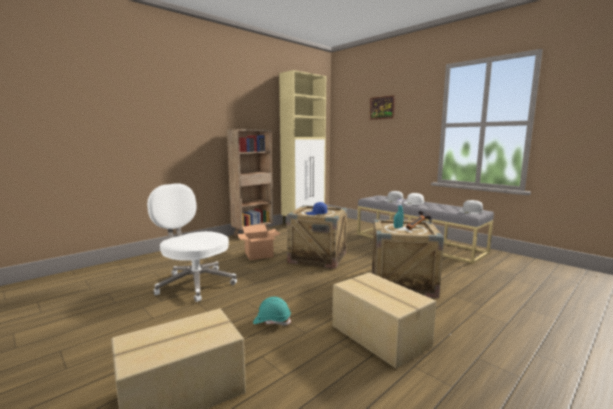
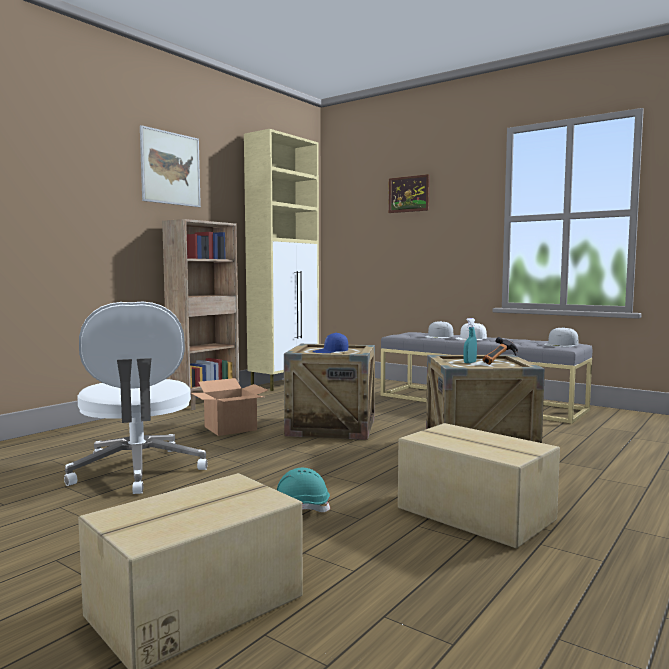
camera: 10 degrees left, 5 degrees down
(195, 283) = (138, 471): white office chair -> white office chair turned 135 degrees counterclockwise
(232, 97) = (171, 168): none -> picture

